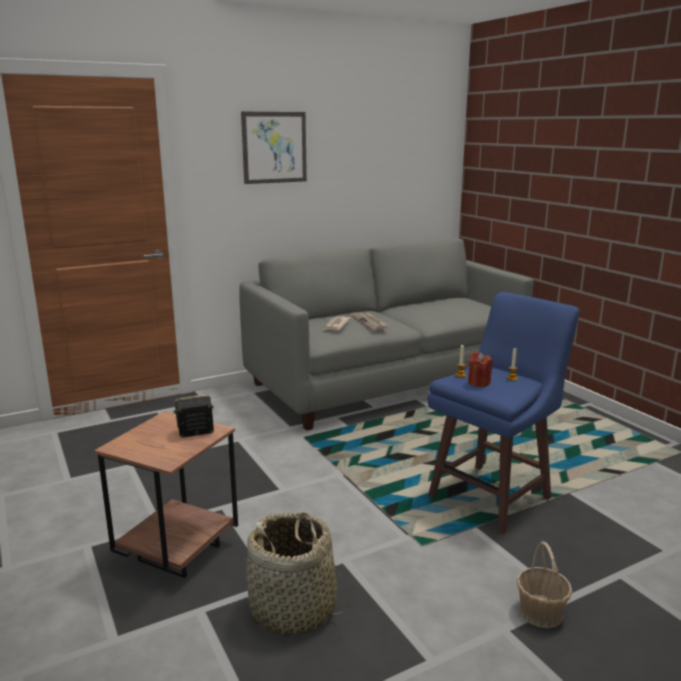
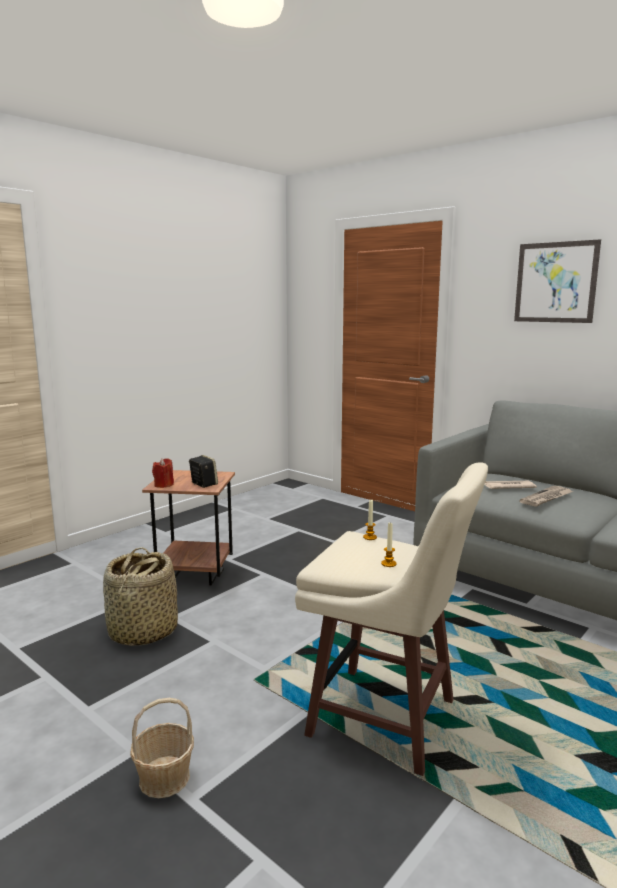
camera: 70 degrees right, 5 degrees down
(478, 383) = (353, 547): red candle -> red candle (164, 485)
(492, 496) = (386, 720): blue stool -> beige stool

